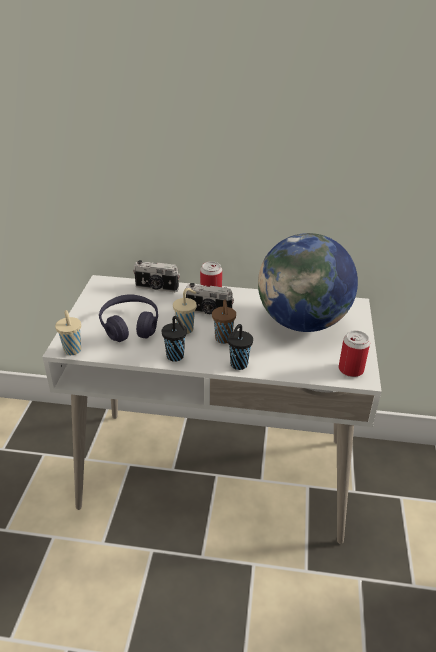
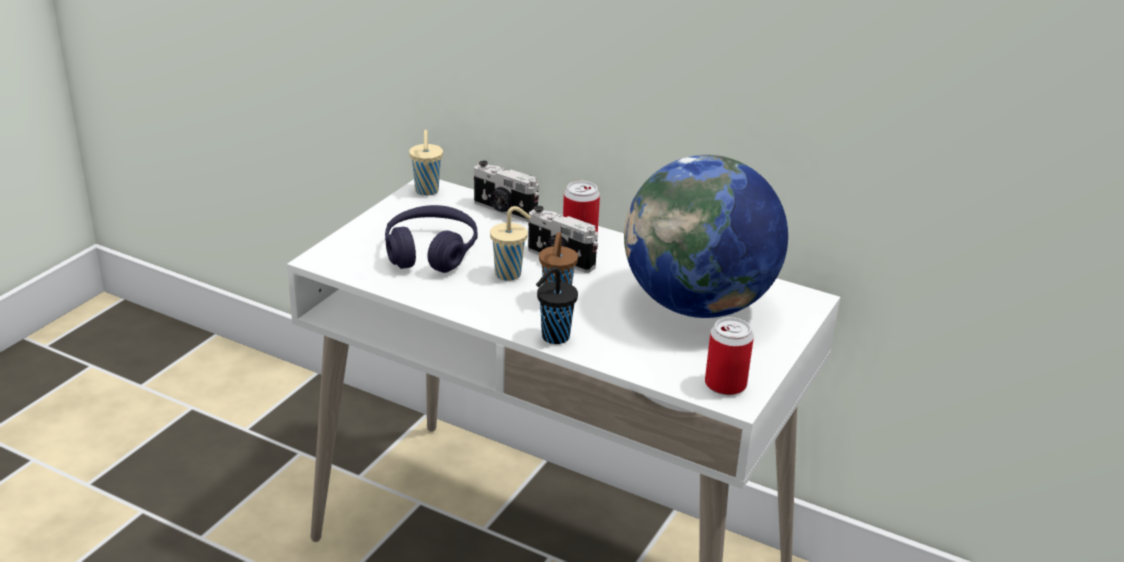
camera: 20 degrees right, 5 degrees down
(73, 351) = (331, 266): beige cup -> beige cup (426, 191)
(176, 357) = (470, 306): black cup -> none

